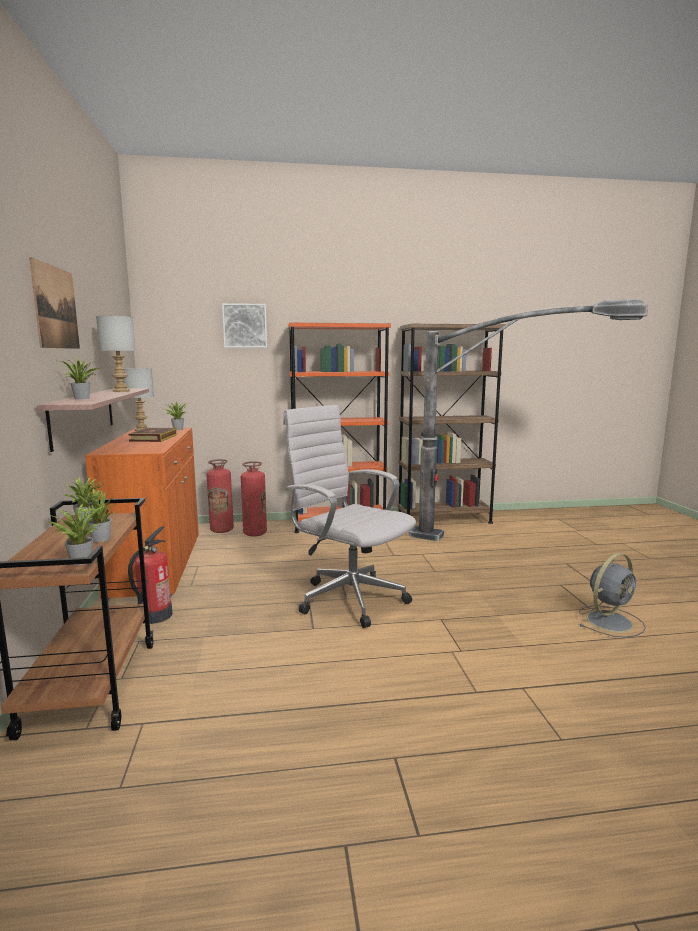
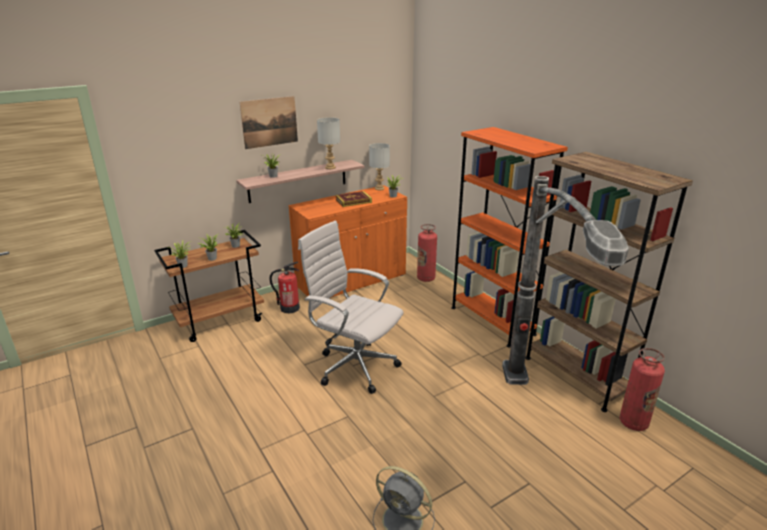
camera: 65 degrees right, 15 degrees up
(245, 326) = (468, 120): picture -> none
(255, 533) = (433, 292): fire extinguisher -> fire extinguisher (633, 423)
(348, 598) = (354, 366): white office chair -> white office chair turned 75 degrees counterclockwise

